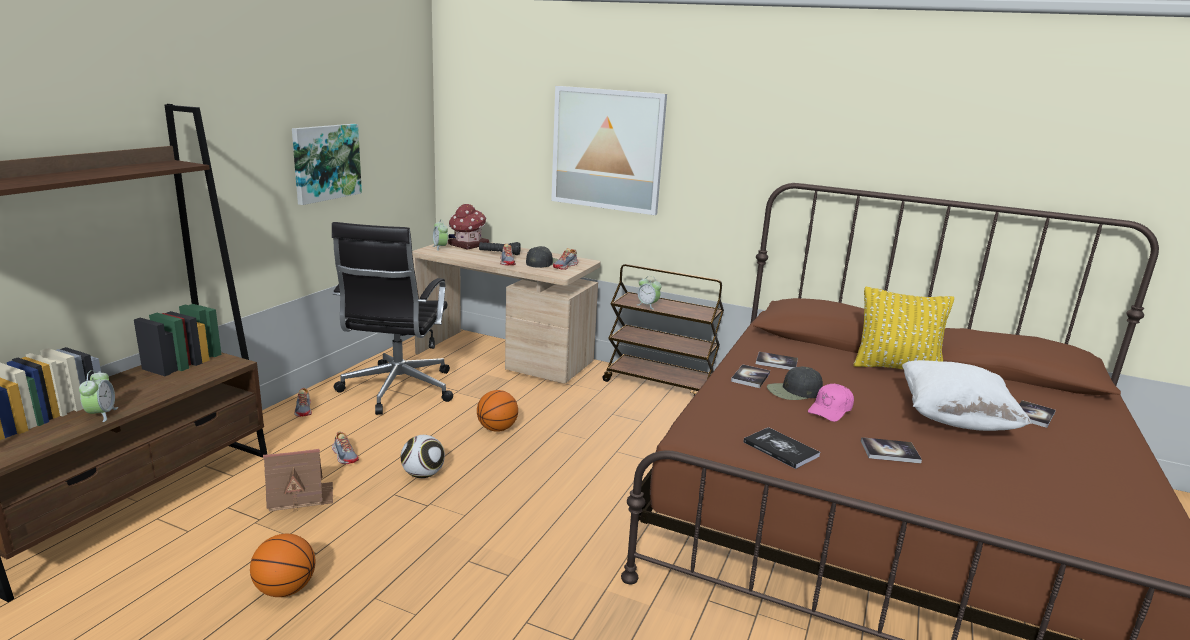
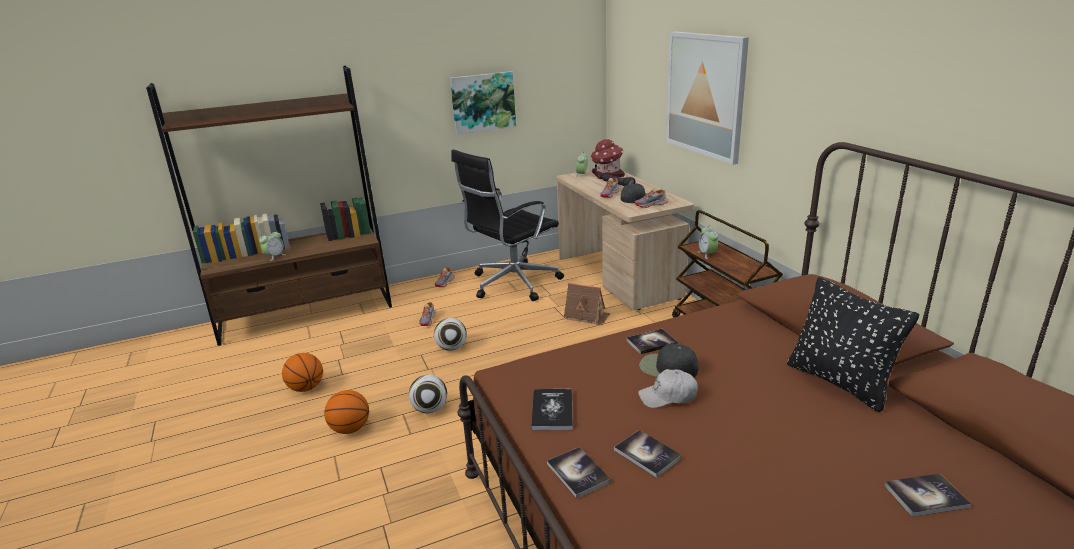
camera: 45 degrees right, 5 degrees up
(300, 497) = (376, 337): toy house -> toy house (587, 316)
(493, 543) = (430, 409): none -> football
(497, 429) = (538, 331): basketball -> basketball (350, 429)
(776, 362) = (706, 336): book -> book (578, 473)
(830, 410) = (668, 396): pink cap -> white cap
(896, 368) = (839, 382): yellow pillow -> black pillow
(954, 419) = (794, 456): white pillow -> none

